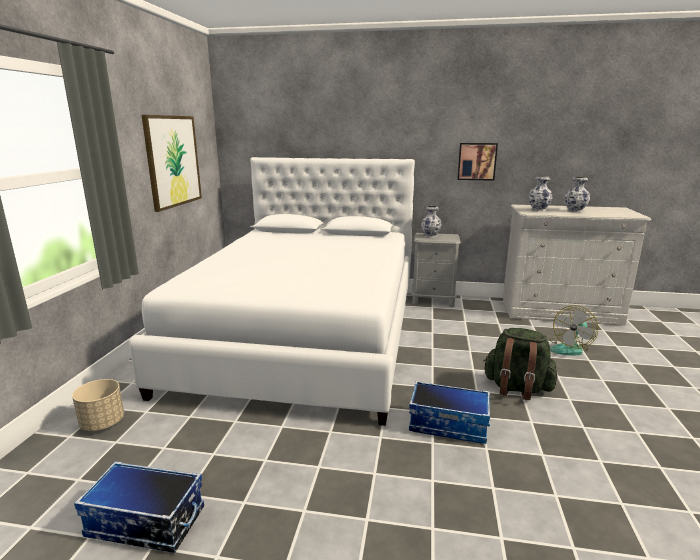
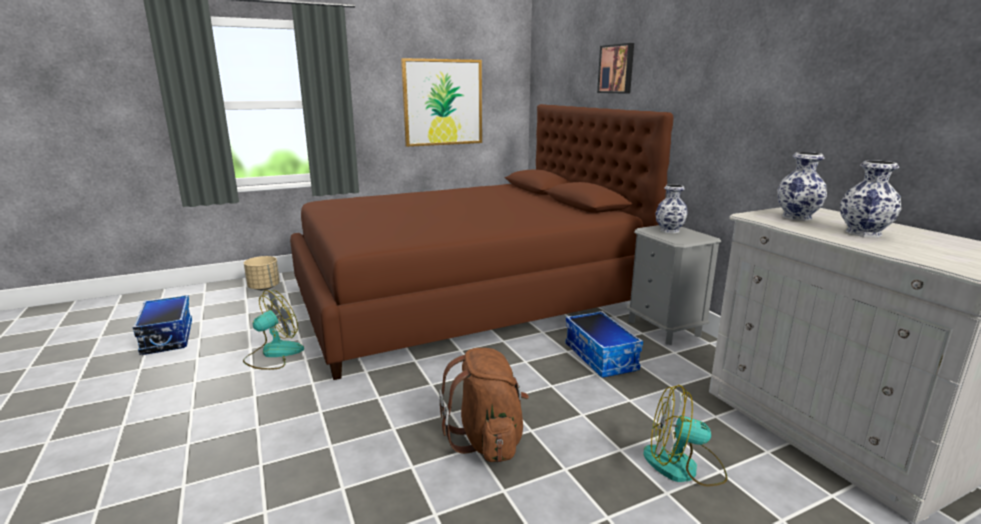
camera: 55 degrees right, 0 degrees up
(297, 447) = (273, 354): none -> fan
(306, 334) = (467, 297): white bed -> brown bed
(448, 425) = (360, 412): storage box -> storage box (601, 357)
(476, 161) = (761, 121): picture -> picture (617, 69)
(517, 388) = (487, 440): green backpack -> brown backpack

